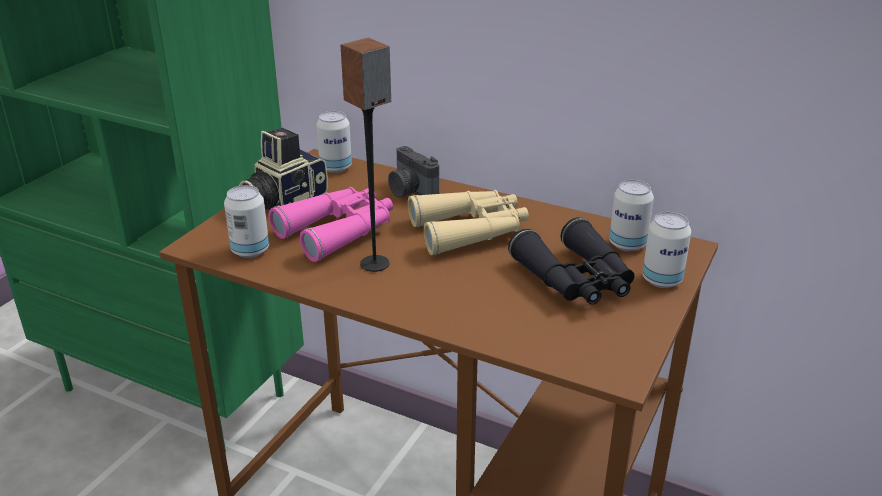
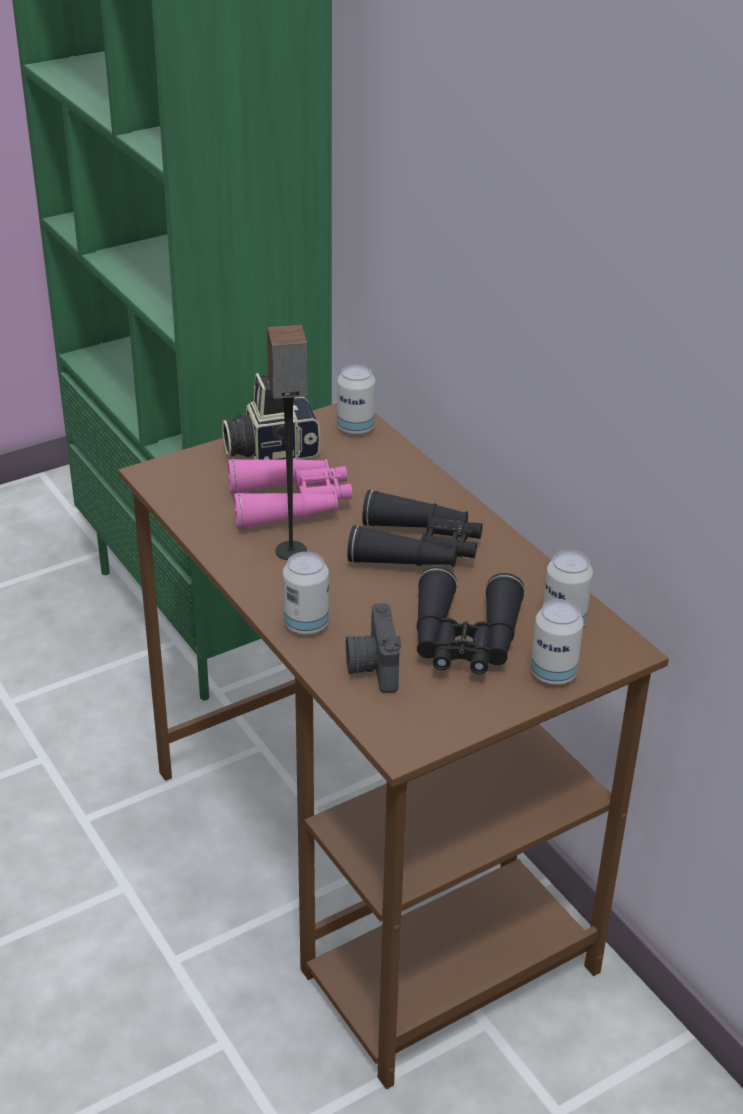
camera: 30 degrees right, 5 degrees up
(250, 250) = (194, 496): can -> can (306, 624)
(410, 191) = (403, 482): camera -> camera (372, 667)
(470, 231) = (417, 549): beige binoculars -> black binoculars

